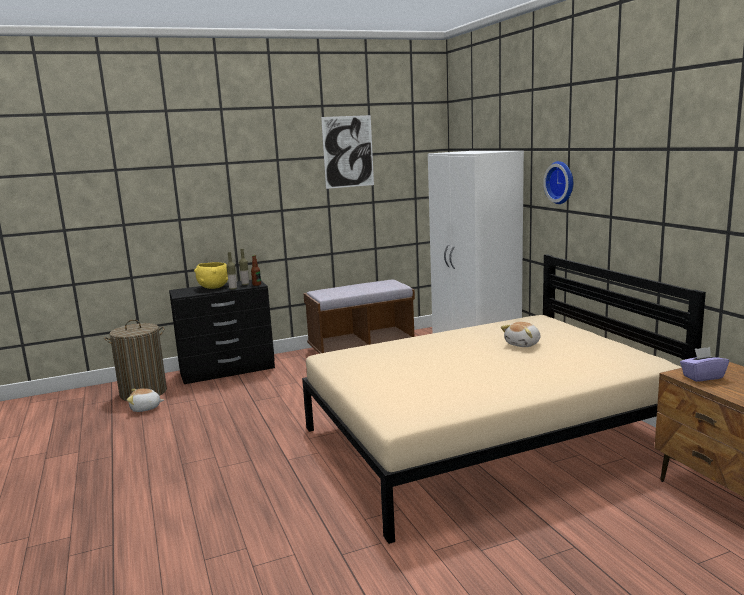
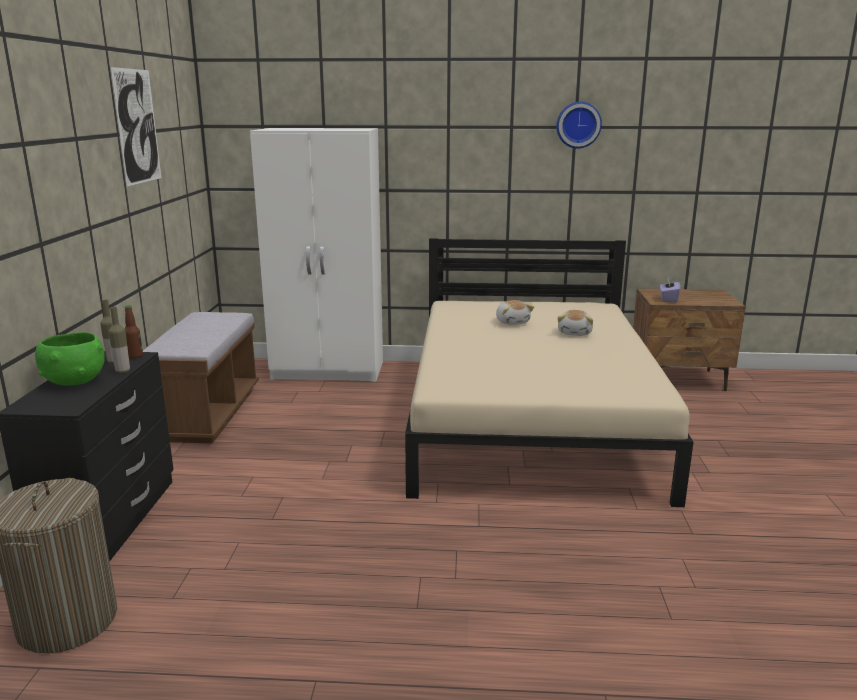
camera: 65 degrees left, 5 degrees up
(145, 408) = (153, 625): plush toy -> plush toy (575, 333)
(214, 287) = (75, 381): yellow bowl -> green bowl
(561, 182) = (441, 161): wall clock -> wall clock (578, 125)

